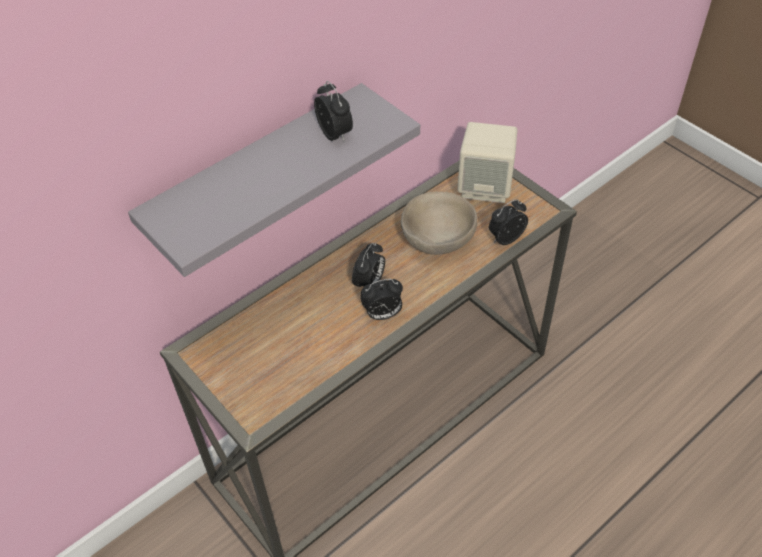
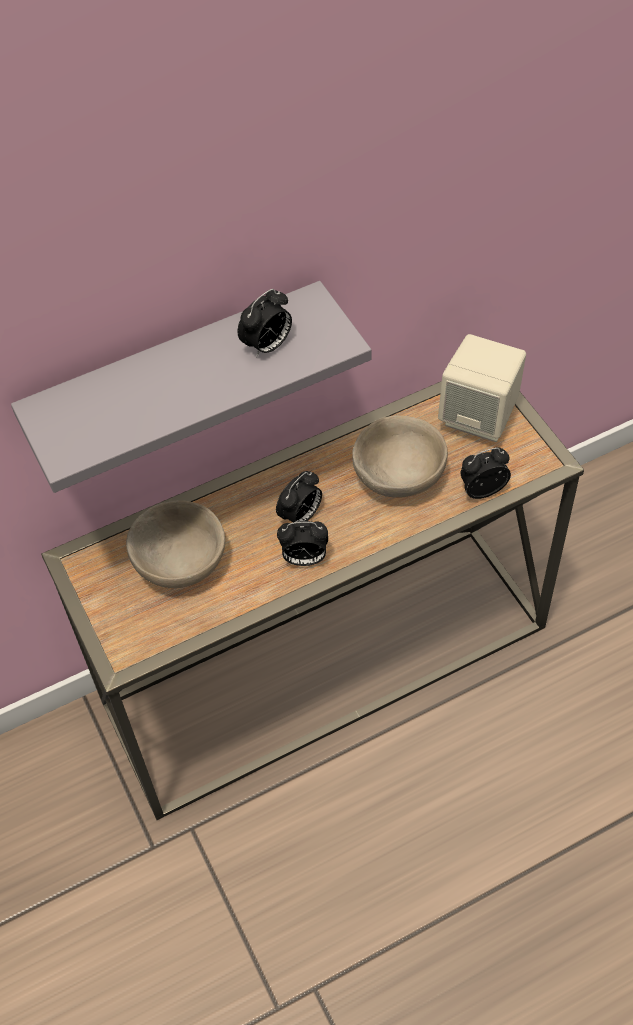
camera: 15 degrees right, 5 degrees up
(281, 336) = (181, 562): none -> beige bowl
(335, 135) = (267, 346): alarm clock -> alarm clock turned 60 degrees clockwise

